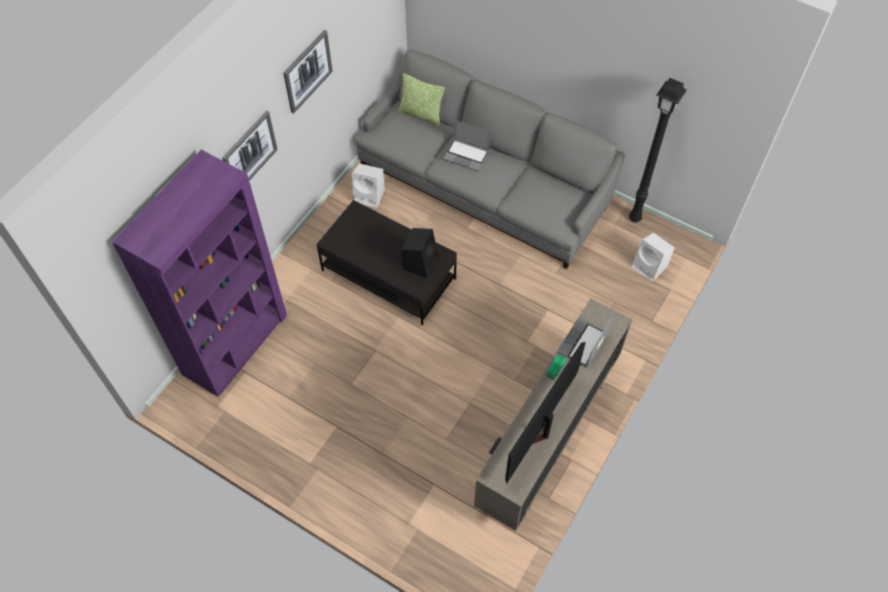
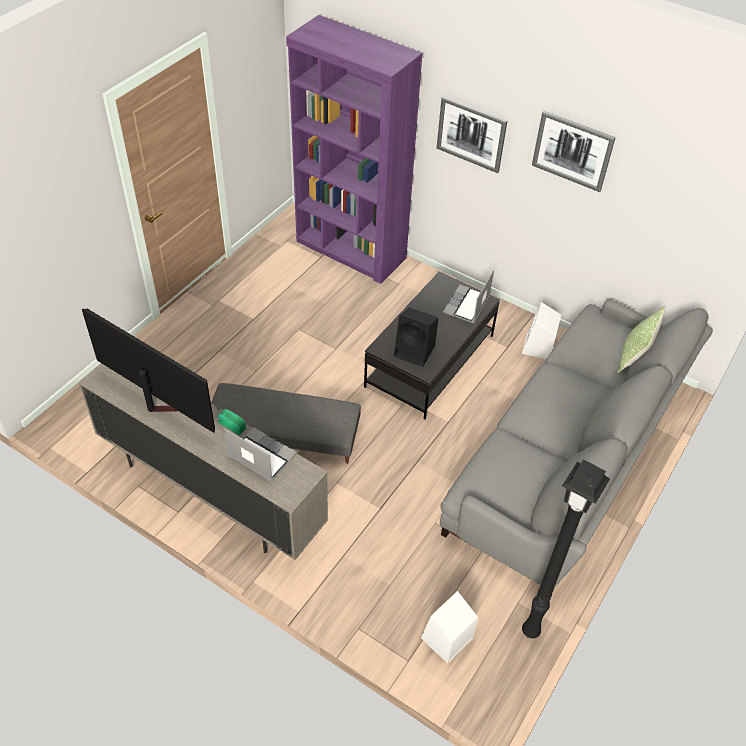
camera: 90 degrees right, 10 degrees down
(467, 155) = (572, 394): laptop -> laptop (467, 306)
(479, 385) = (284, 433): none -> grey ottoman

